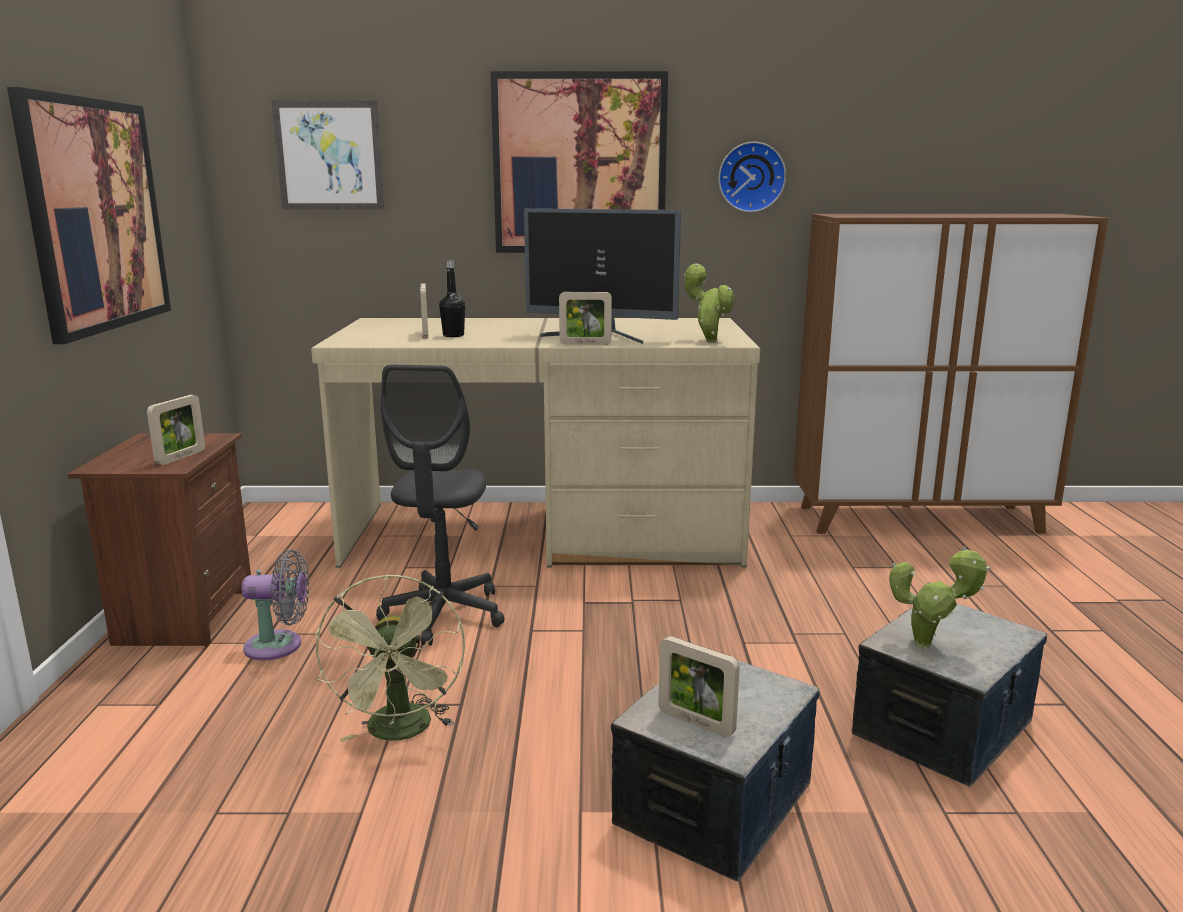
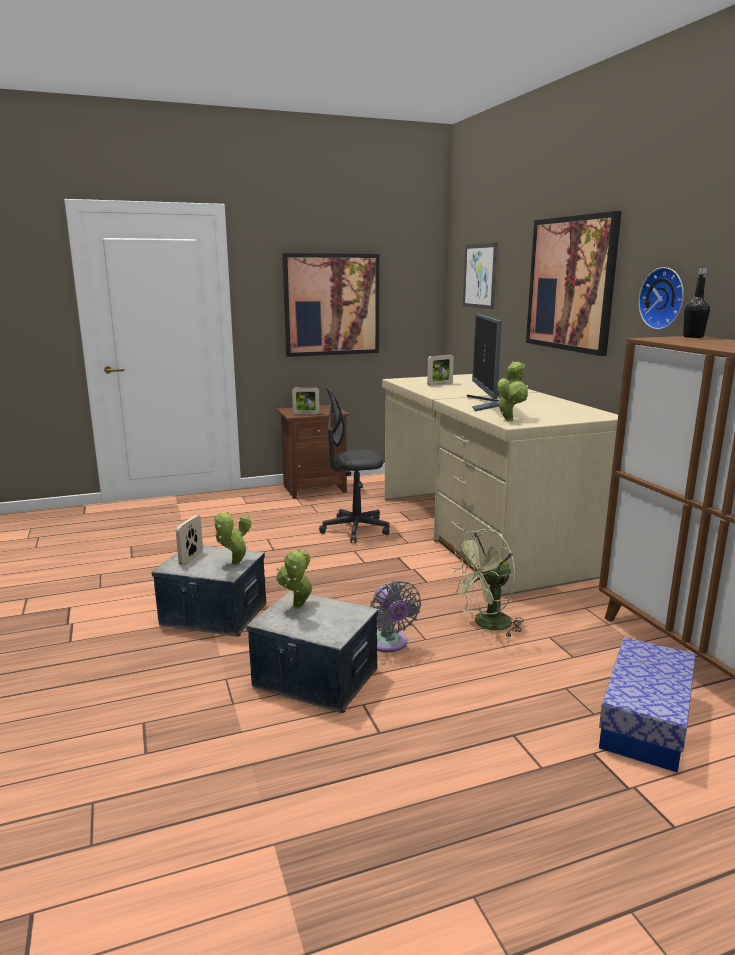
camera: 70 degrees right, 0 degrees up
(279, 646) = (301, 508): grey fan -> grey fan (389, 644)
(401, 732) = (245, 544): green fan -> green fan (486, 624)
(453, 335) = (445, 387): black bottle -> black bottle (693, 337)
(585, 344) = (456, 404): picture frame -> none
(747, 680) = (234, 564): none -> potted plant
(1014, 568) = (645, 721): none -> storage box

